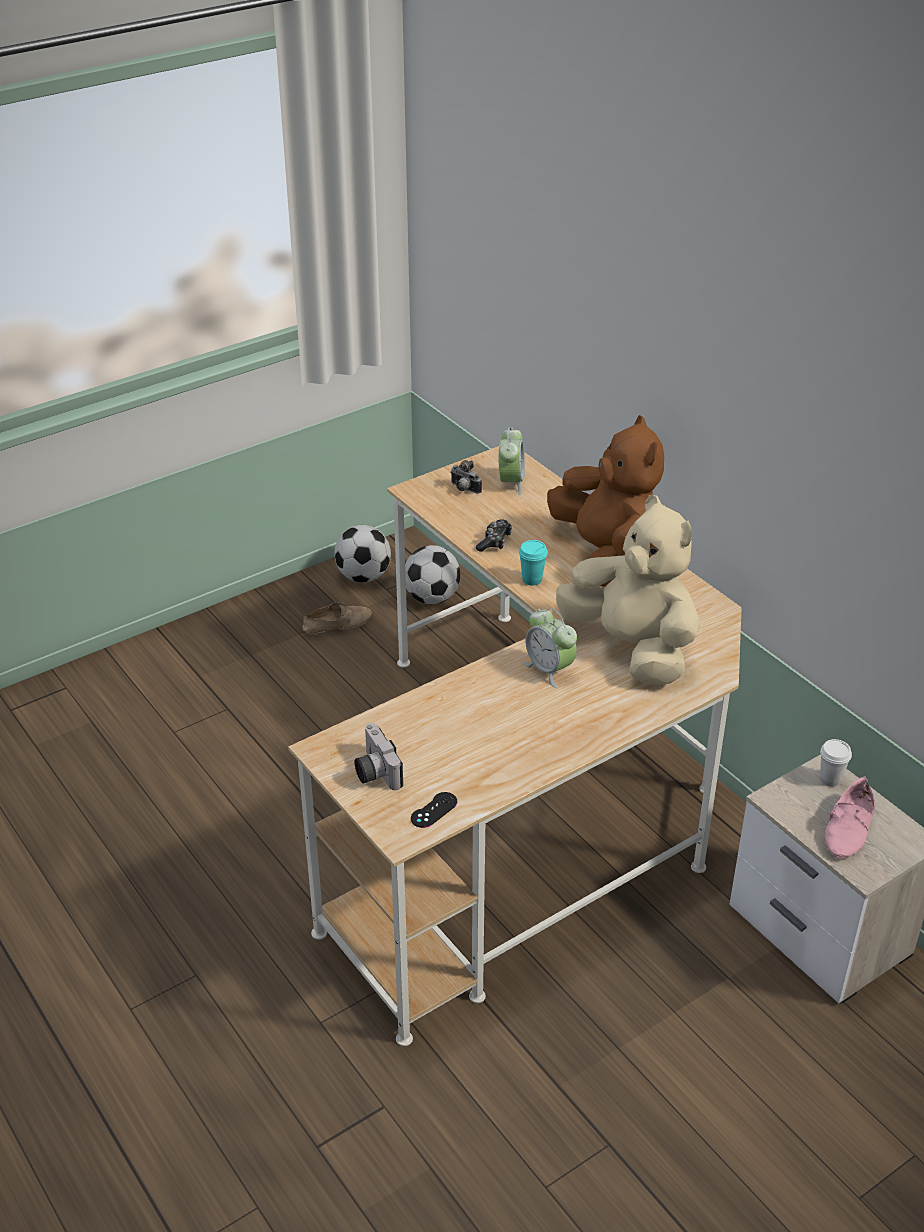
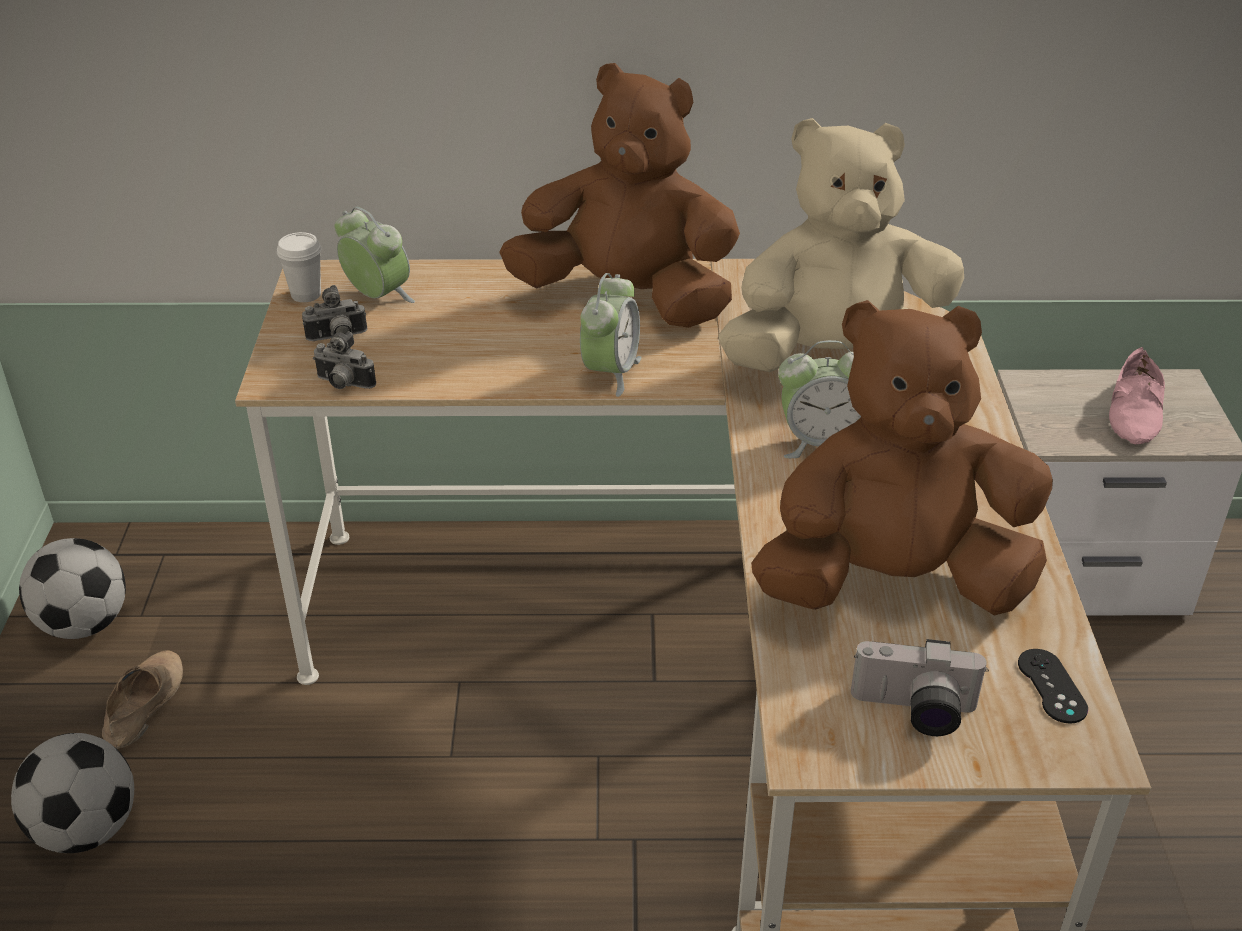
camera: 55 degrees left, 0 degrees up
(430, 509) = (343, 385): none -> camera
(432, 597) = (216, 581): football -> football (86, 829)
(460, 734) = (893, 582): none -> brown plush toy
(494, 541) = (490, 365): game controller -> none
(532, 579) = (610, 373): turquoise cup -> alarm clock
(830, 779) = (1047, 387): white cup -> white cup (306, 294)
(851, 829) = (1137, 413): pink shoe -> pink shoe turned 45 degrees clockwise

